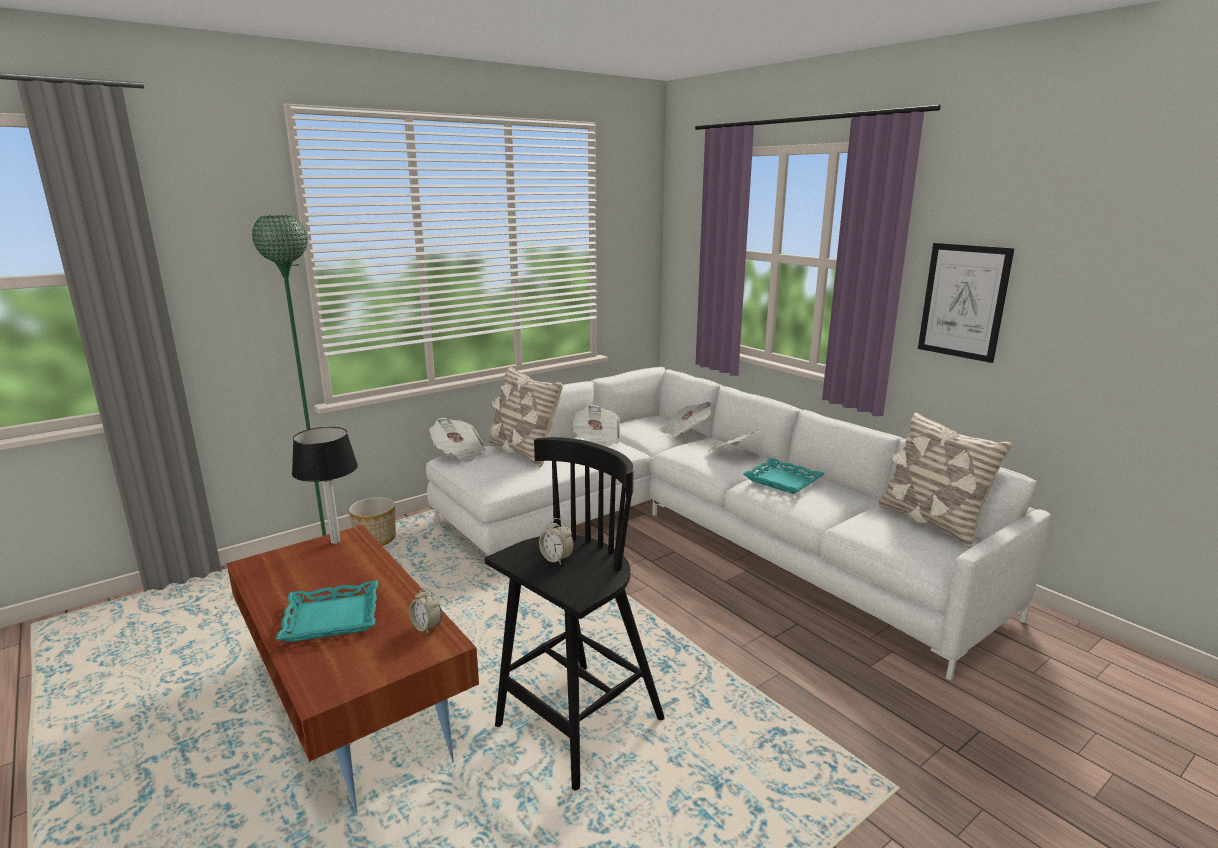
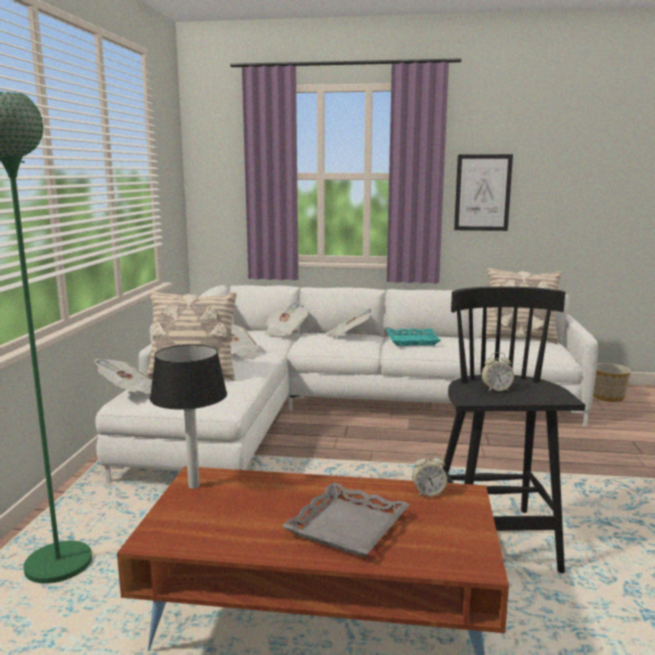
camera: 45 degrees left, 5 degrees down
(332, 617) = (347, 526): turquoise tray -> grey tray
(376, 539) = (69, 522): planter -> planter (607, 396)

